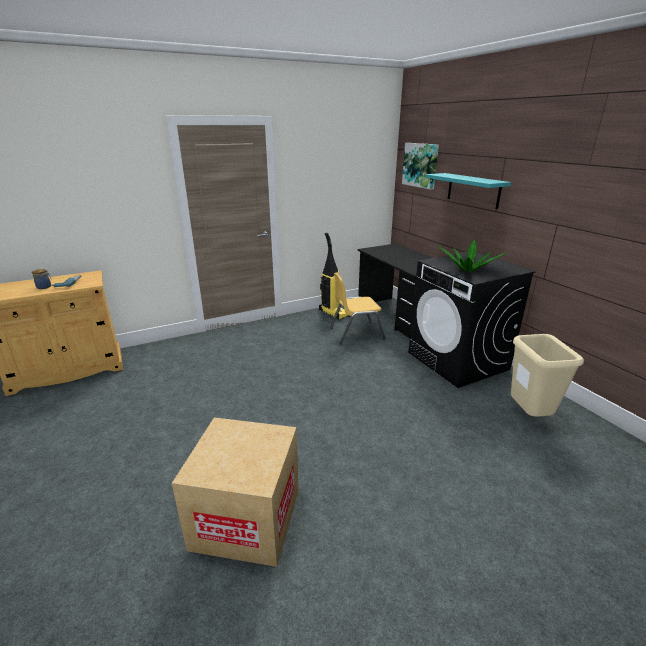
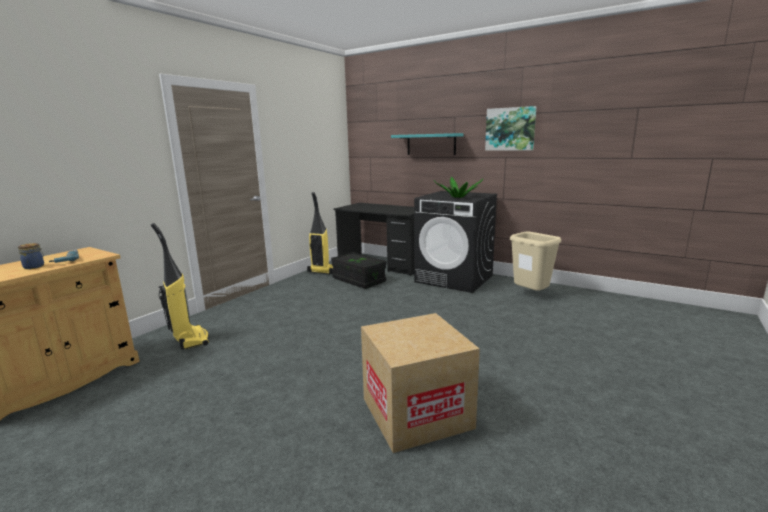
camera: 30 degrees left, 10 degrees down
(169, 359) = (190, 339): none -> vacuum cleaner
(356, 333) = (359, 280): yellow chair -> black storage box
(420, 165) = (375, 132): picture -> picture (510, 129)

